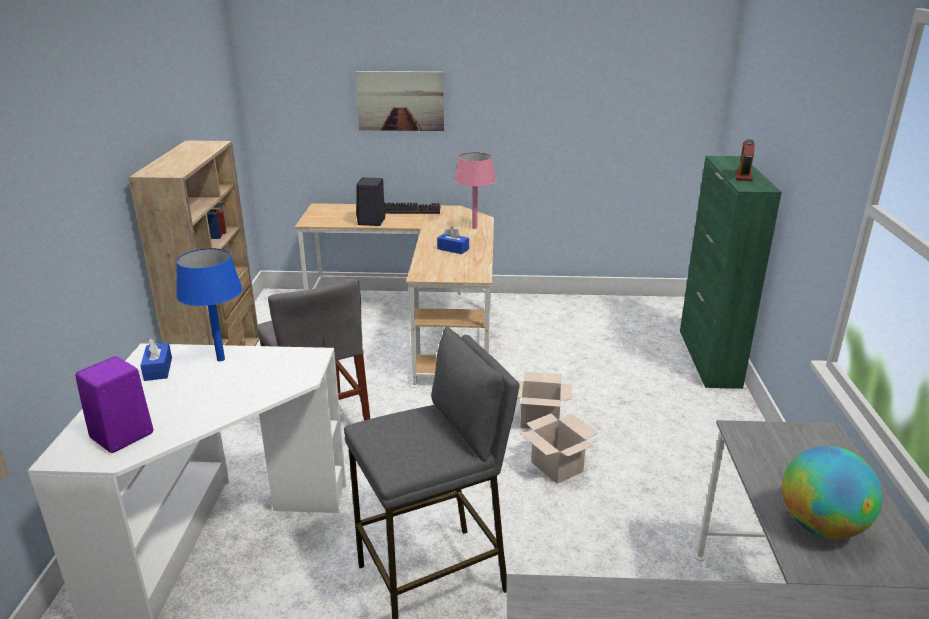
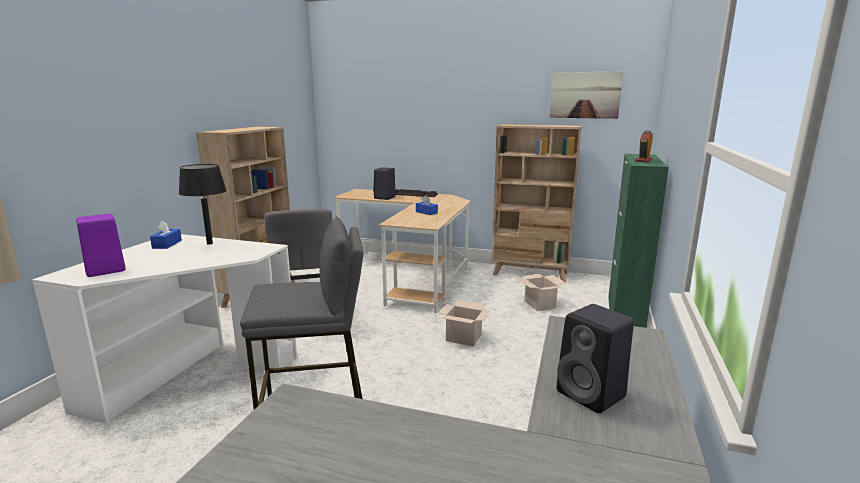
camera: 15 degrees right, 10 degrees down
(220, 359) = (209, 243): blue table lamp -> black table lamp
(400, 101) = (415, 120): picture -> picture (585, 95)
(474, 228) = (451, 204): pink table lamp -> none
(558, 467) = (459, 369): cardboard box -> cardboard box (540, 305)
(572, 305) = (530, 274): none -> beige bookcase
(821, 526) = (593, 395): globe -> black speaker

